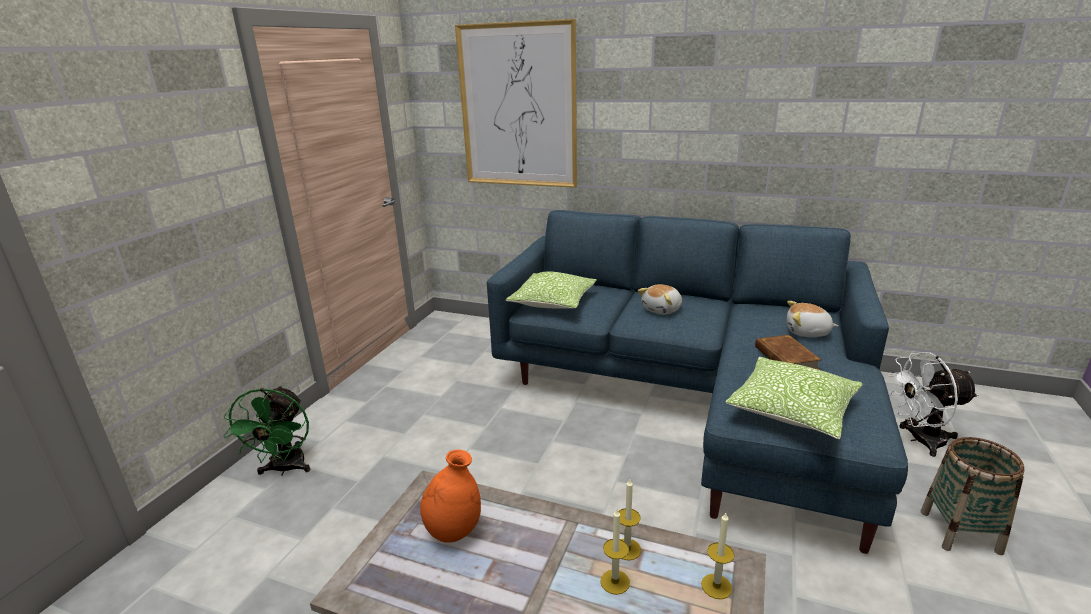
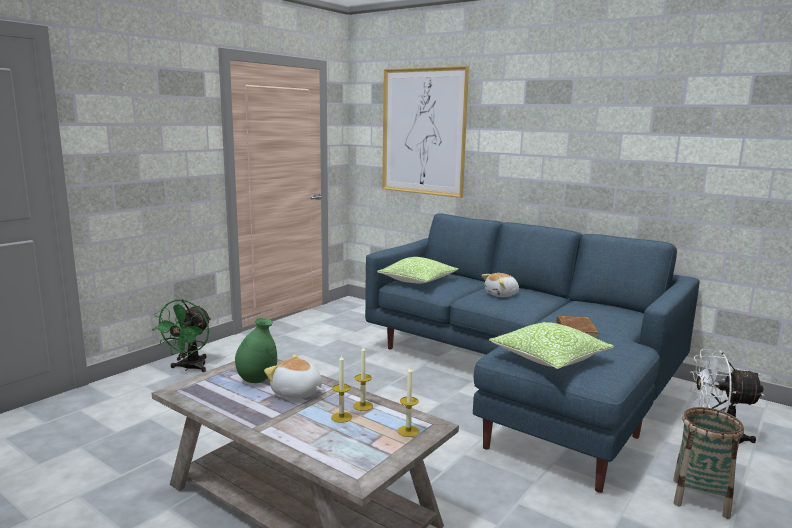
camera: 15 degrees right, 10 degrees down
(454, 531) = (257, 379): orange vase -> green vase
(807, 332) = (612, 321): plush toy -> plush toy (296, 393)

